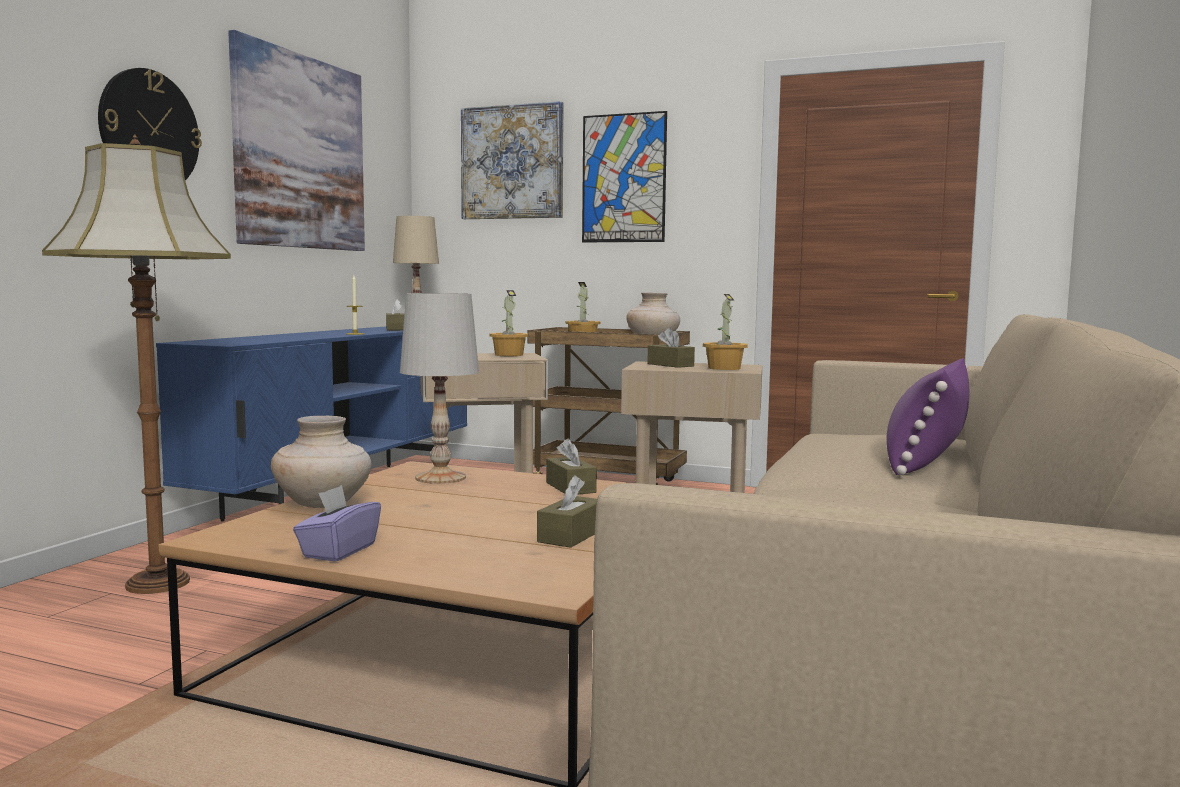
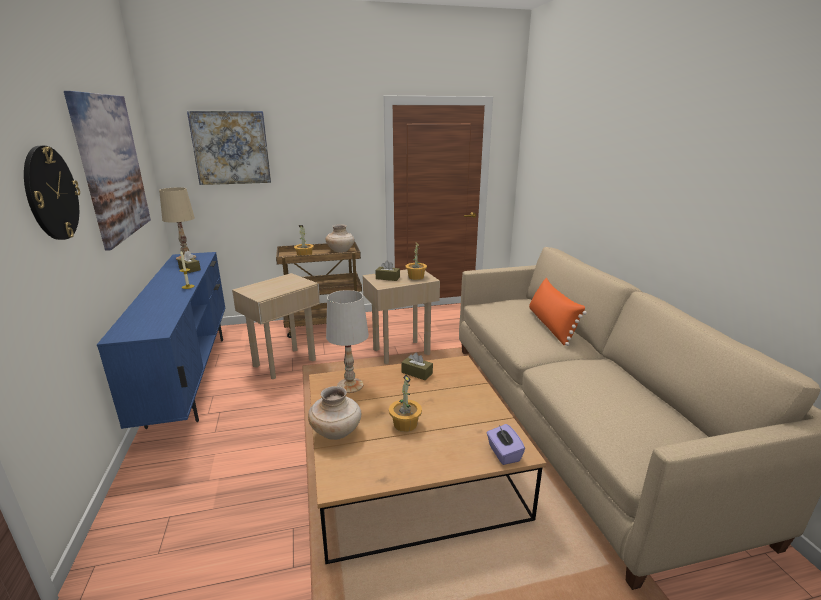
camera: 35 degrees left, 15 degrees up
(155, 583) = (186, 496): floor lamp -> none
(338, 551) = (408, 467): purple tissue box -> purple tissue box (503, 453)
(508, 355) = (287, 281): potted plant -> potted plant (405, 424)
(571, 535) = (473, 412): brown tissue box -> none
(623, 178) = (307, 159): picture -> none
(926, 457) = (551, 326): purple pillow -> orange pillow

